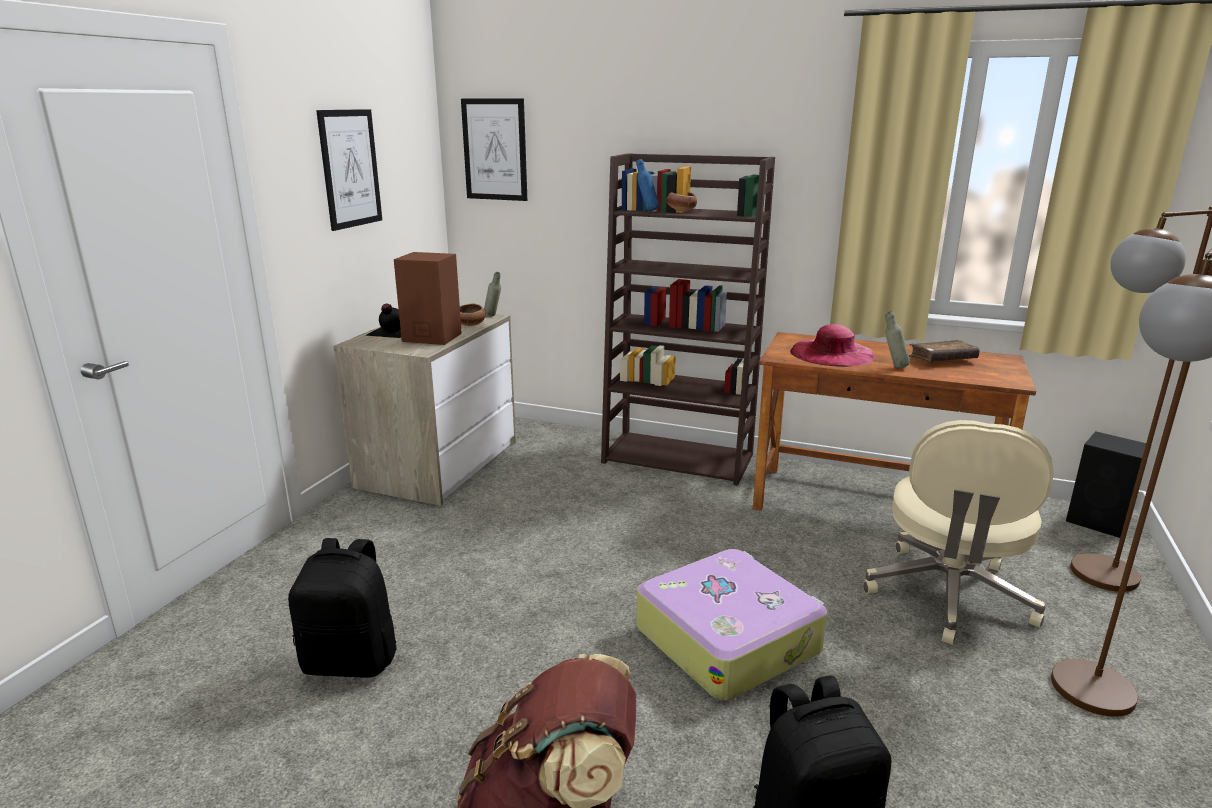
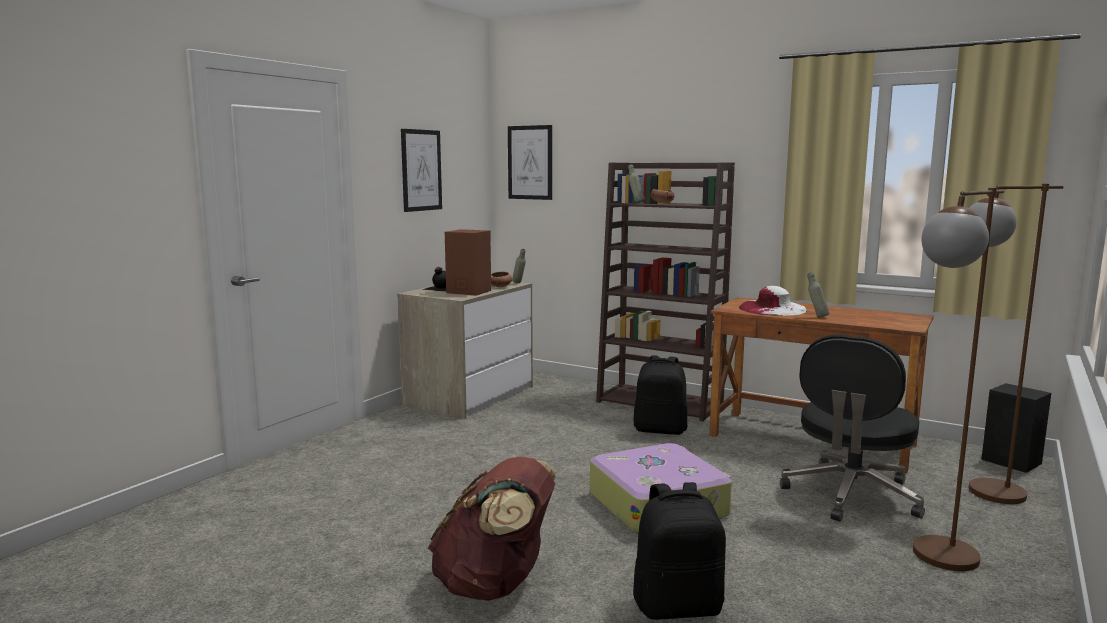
camera: 10 degrees right, 10 degrees down
(351, 660) = (380, 494): black backpack -> black backpack (660, 430)
(647, 211) = (635, 203): blue bottle -> grey bottle
(832, 353) = (772, 309): pink hat -> white hat
(942, 360) = (861, 315): brown book -> none
(948, 596) = (850, 495): beige office chair -> black office chair

